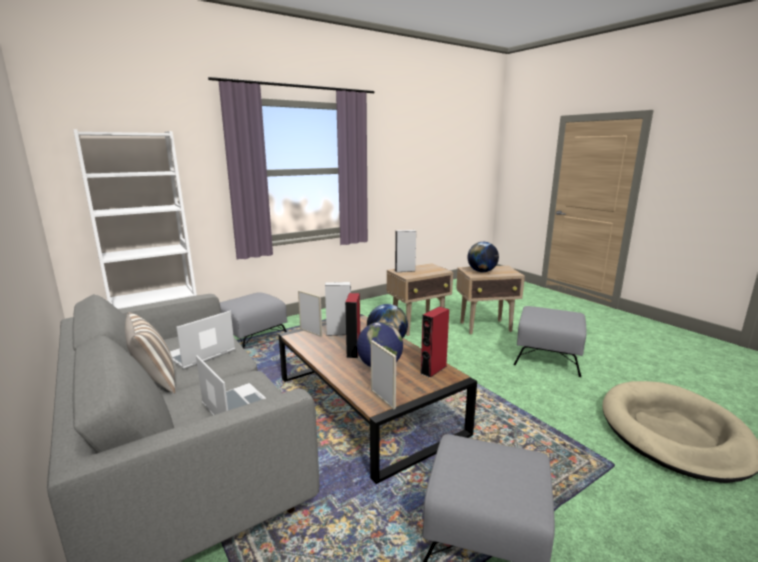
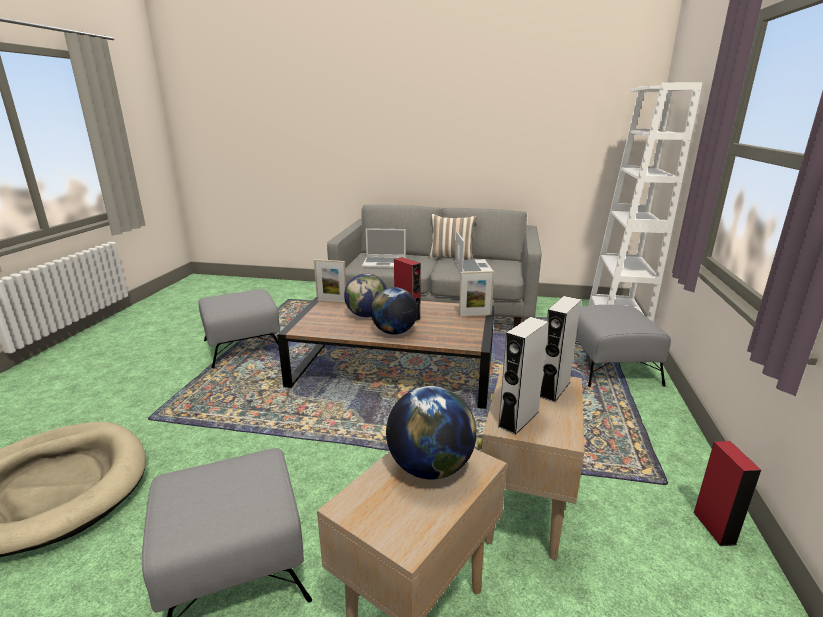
camera: 135 degrees right, 5 degrees up
(339, 333) = (453, 324): grey speaker -> grey speaker (518, 419)
(433, 370) = (321, 328): red speaker -> red speaker (714, 527)

